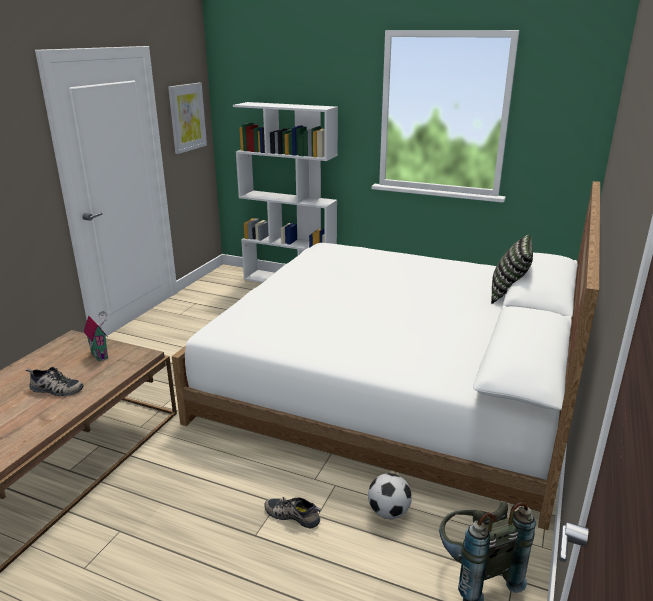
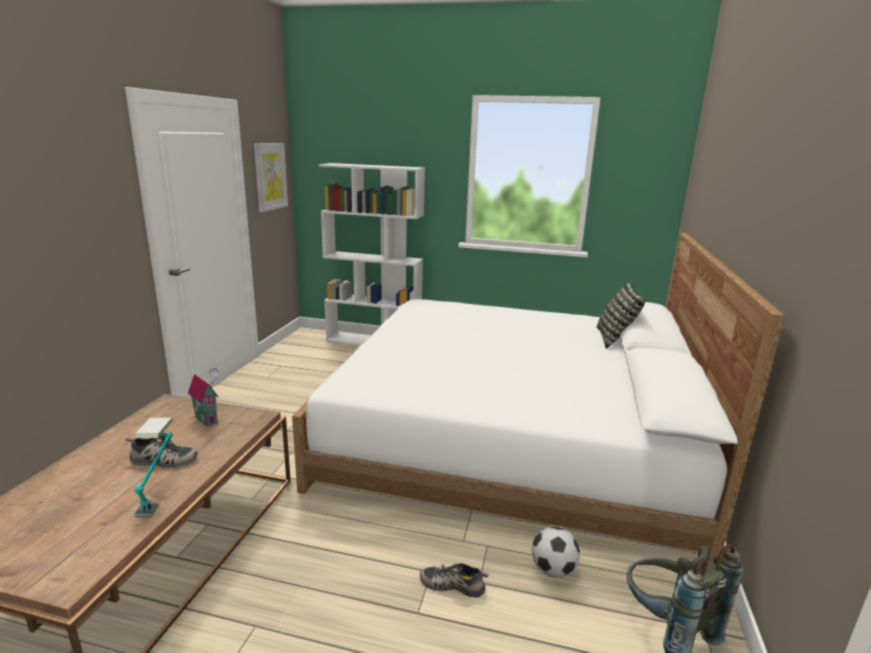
camera: 10 degrees left, 5 degrees down
(46, 417) = (159, 493): none -> table lamp

